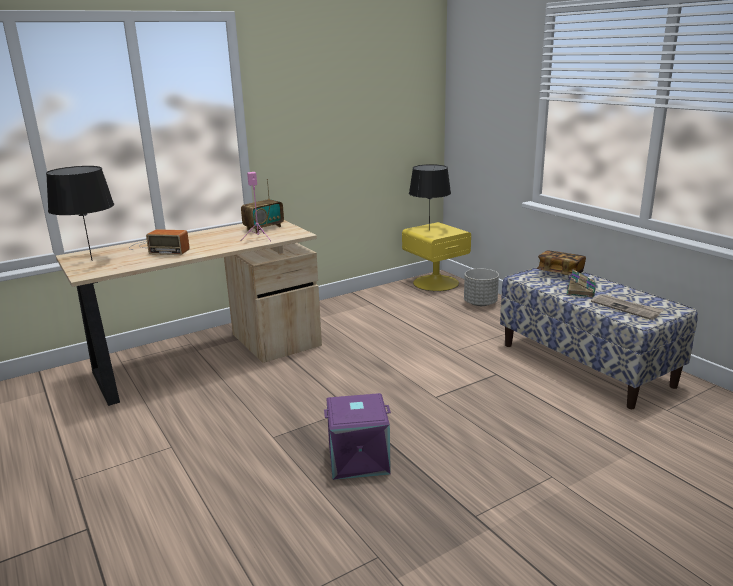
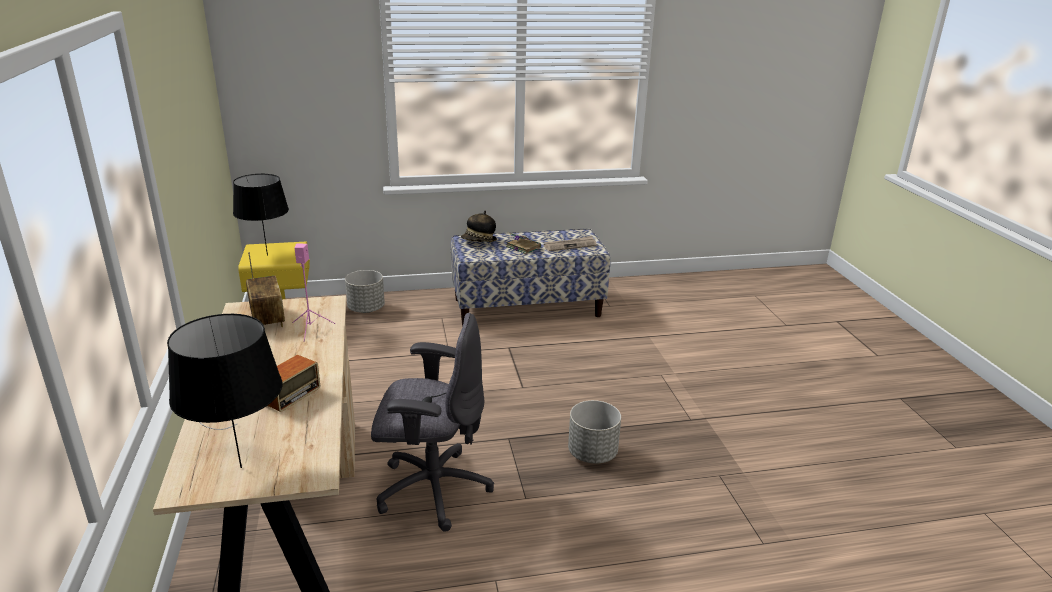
camera: 70 degrees left, 5 degrees up
(263, 394) = (432, 489): none -> grey office chair
(359, 458) = (592, 453): purple storage box -> grey planter
(560, 273) = (479, 241): book -> hat

